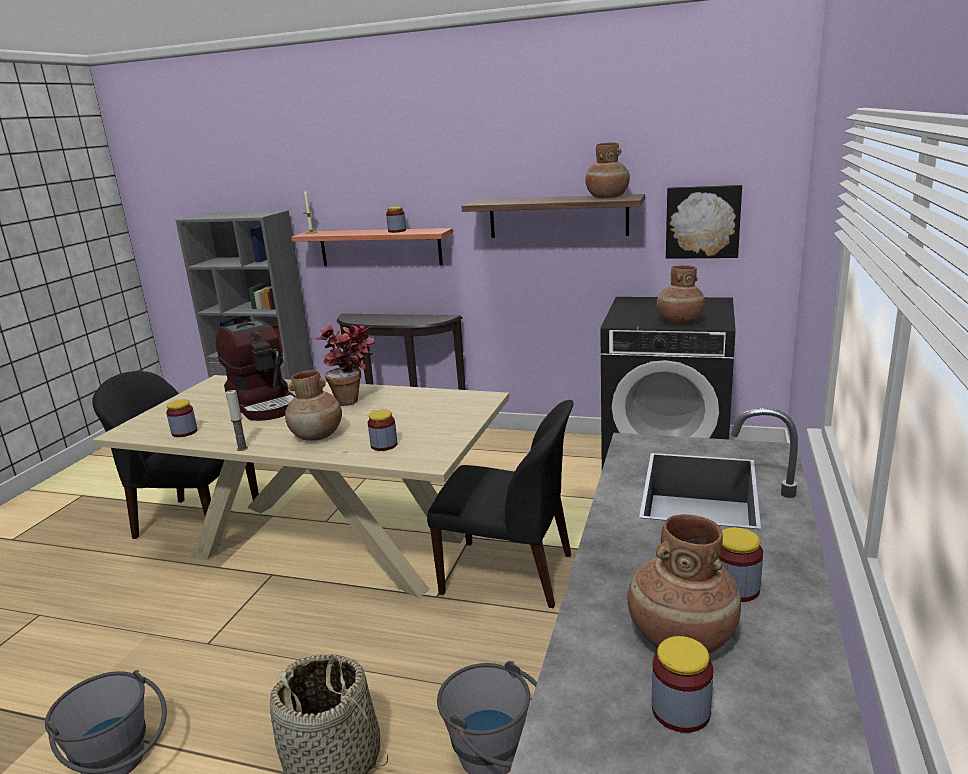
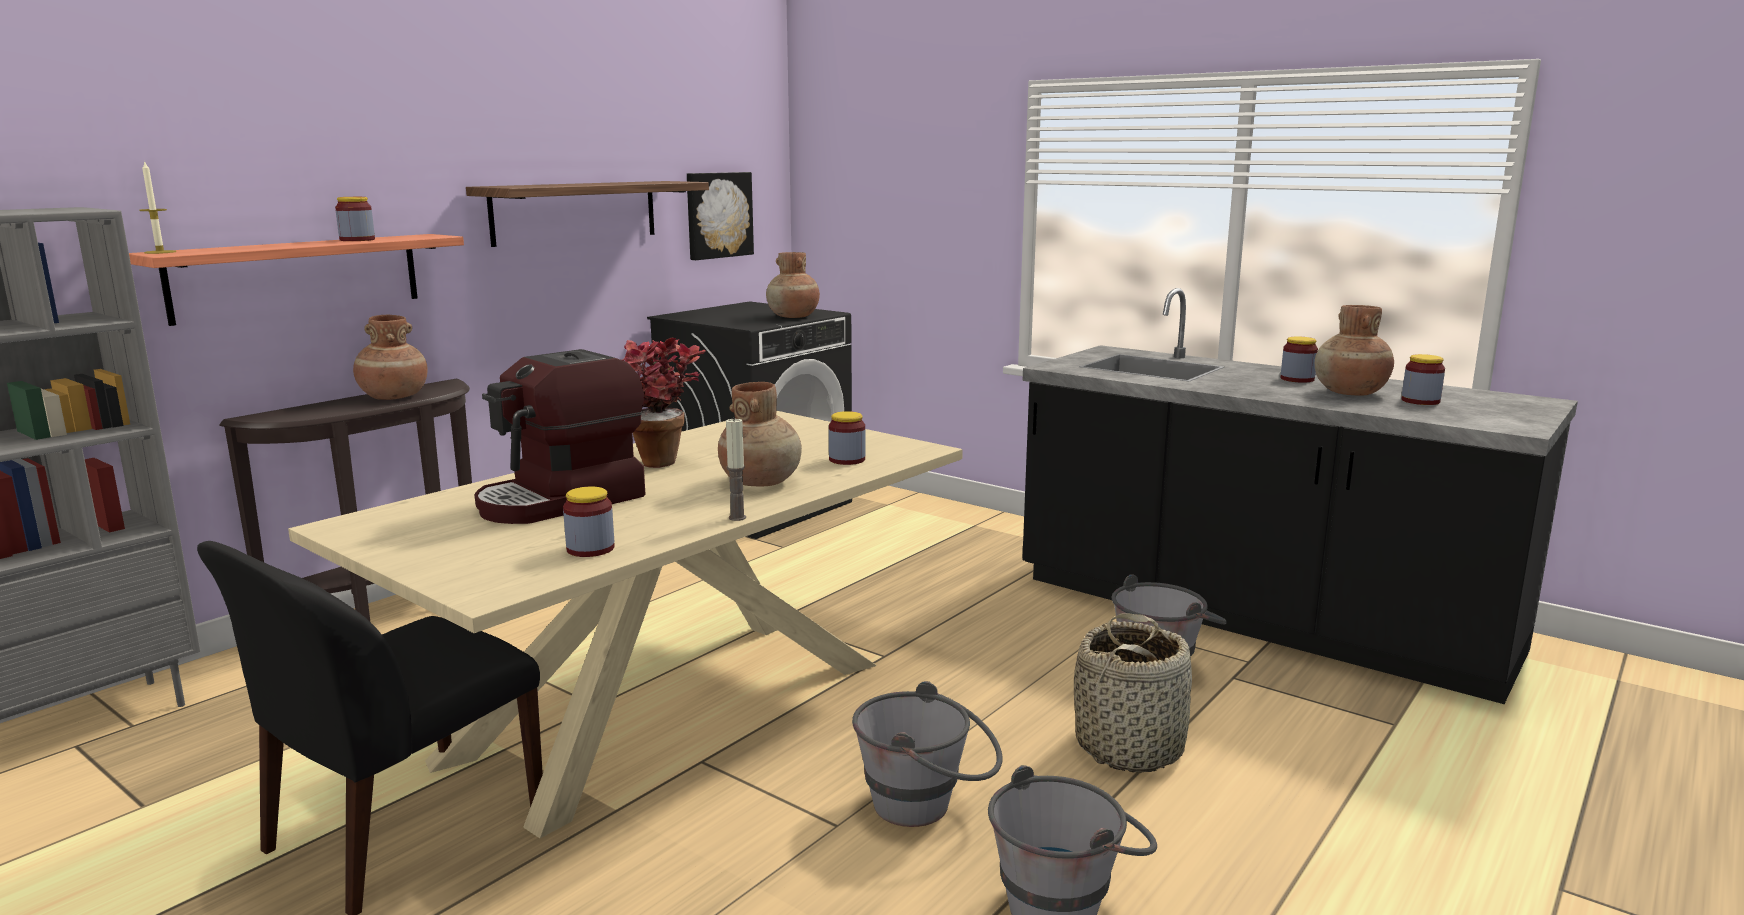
camera: 70 degrees left, 5 degrees down
(231, 674) = (927, 806): none -> grey bucket
(264, 404) = (562, 501): coffee machine -> coffee machine turned 150 degrees clockwise
(510, 574) = (882, 612): black chair -> none
(607, 197) = (655, 182): brown vase -> brown vase (393, 397)

